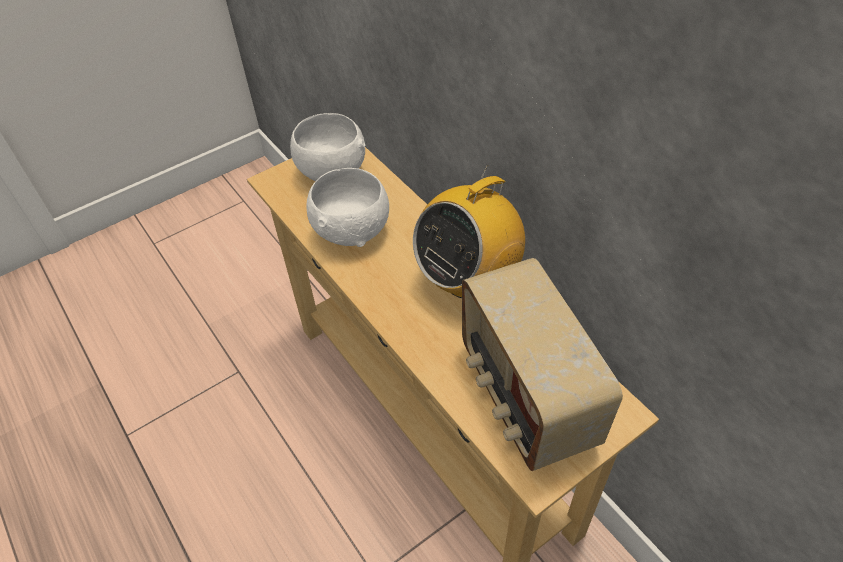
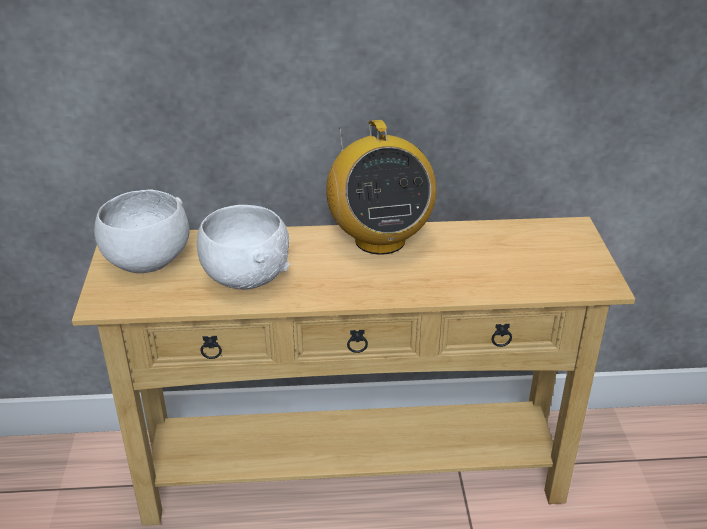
camera: 60 degrees left, 15 degrees down
(525, 396) = (525, 260): radio -> none

